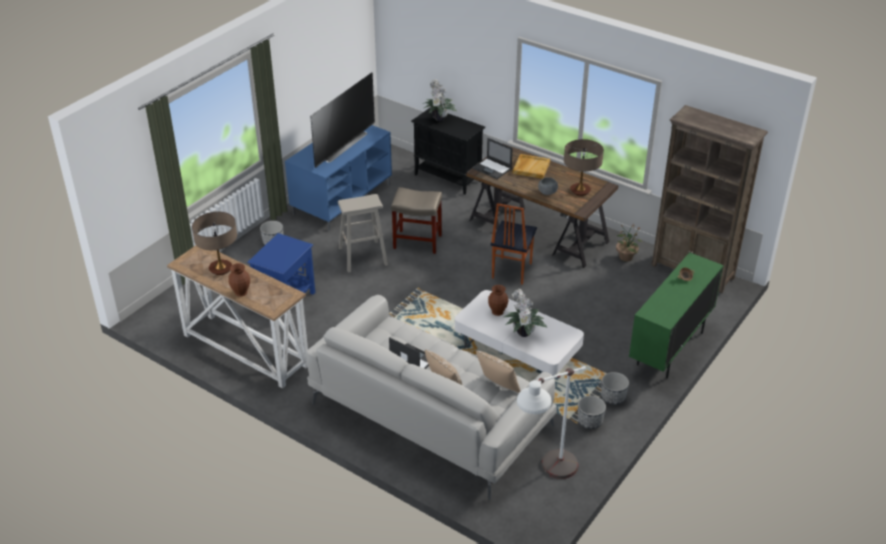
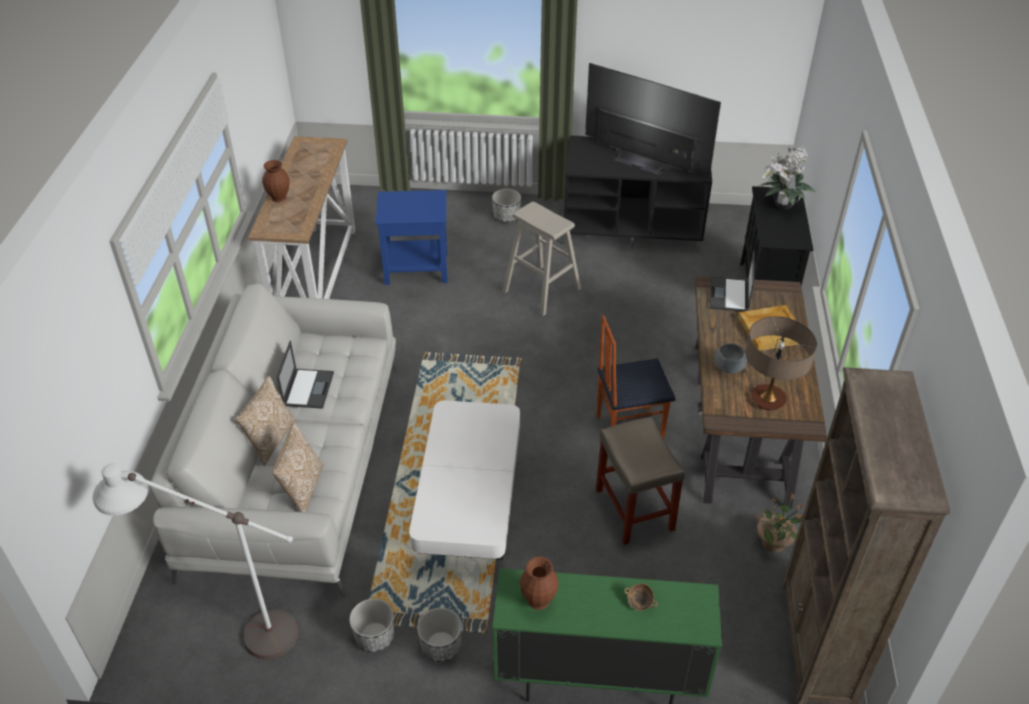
camera: 60 degrees right, 5 degrees up
(220, 269) = (310, 169): table lamp -> none
(342, 145) = (643, 159): television -> television turned 150 degrees counterclockwise
(342, 198) = (633, 229): blue tv stand -> black tv stand
(416, 241) = (609, 320): beige stool -> beige stool (633, 508)
(497, 311) = (481, 436): brown vase -> brown vase (539, 600)
(523, 334) = (452, 480): potted plant -> none

